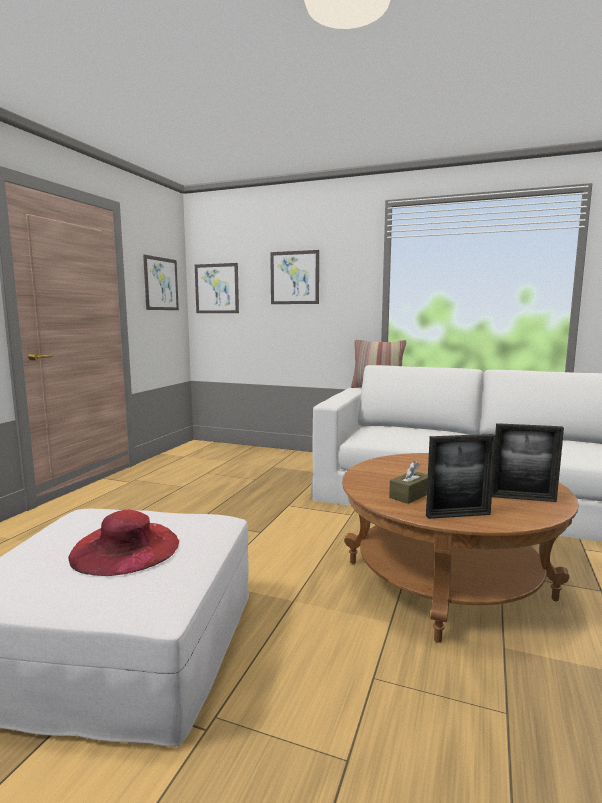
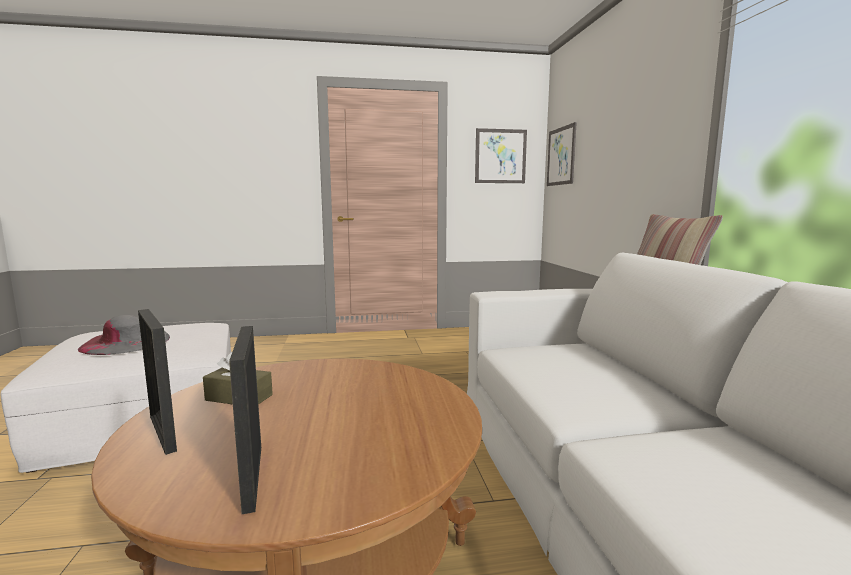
camera: 60 degrees right, 0 degrees up
(125, 548) = (126, 342): red hat -> grey hat
(294, 277) = (617, 130): picture -> none

